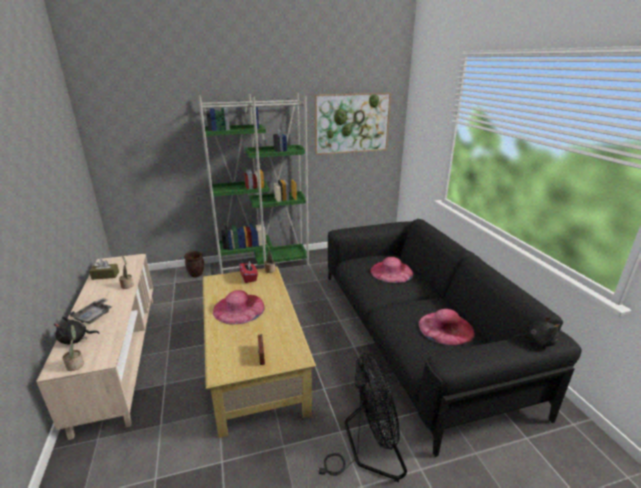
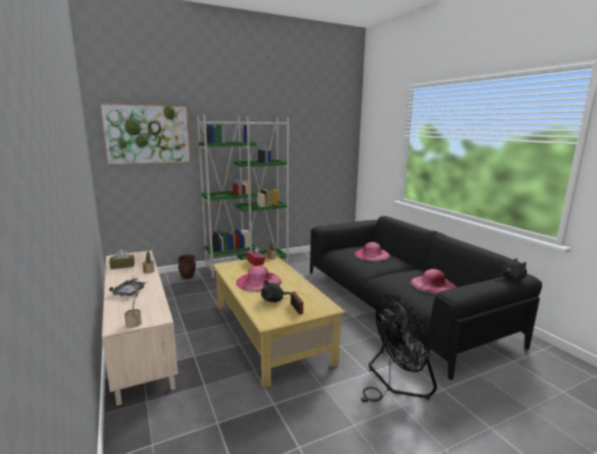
camera: 10 degrees left, 10 degrees down
(76, 339) = (122, 307): black plush toy -> black plush toy (274, 300)
(352, 123) = (319, 143): picture -> picture (147, 134)

